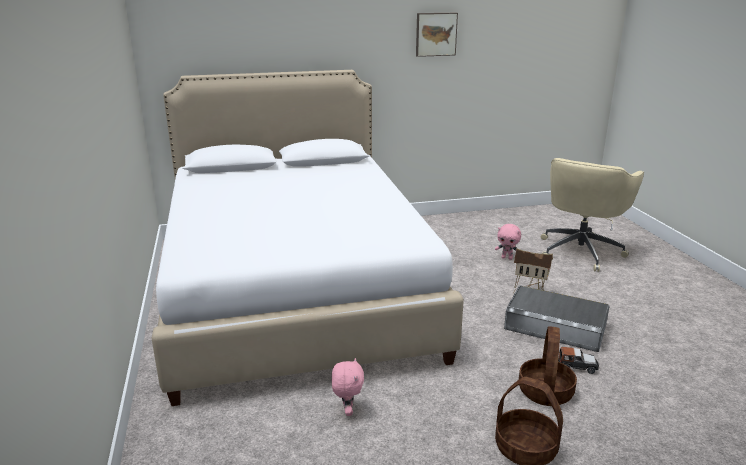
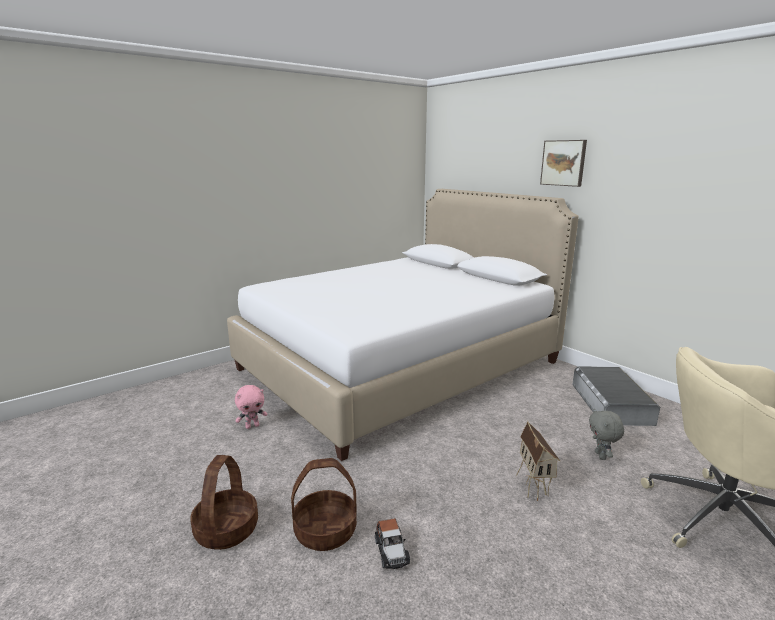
camera: 65 degrees right, 5 degrees down
(435, 34) = (670, 166): picture -> picture (564, 163)
(507, 258) = (601, 456): pink plush toy -> grey plush toy
(555, 326) = (469, 521): grey storage box -> grey storage box (611, 403)

